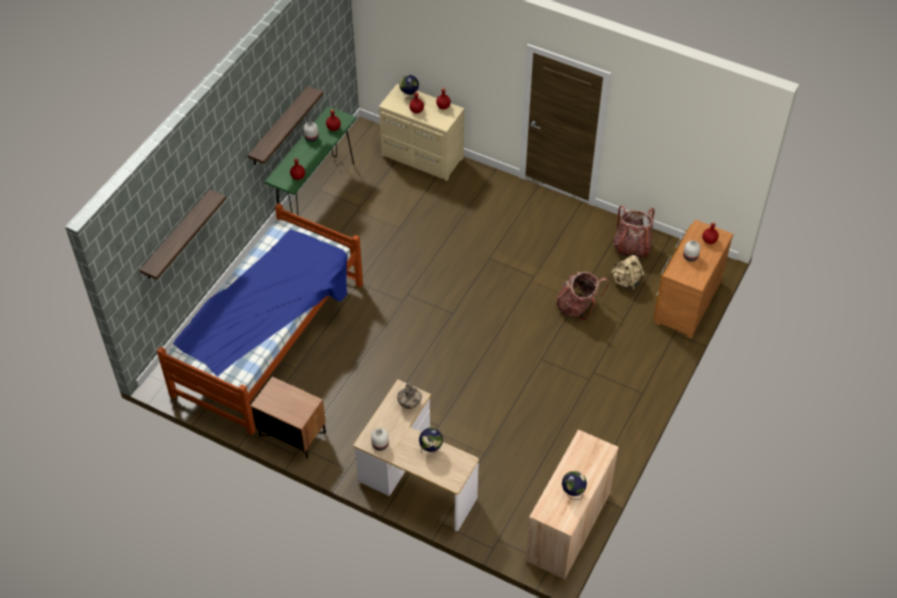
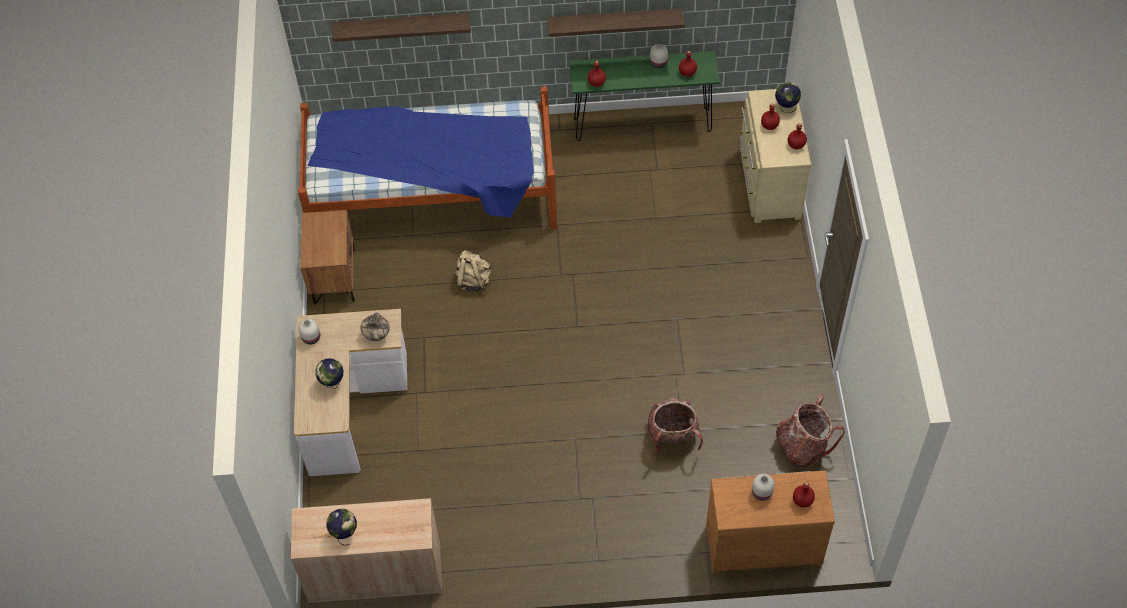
camera: 60 degrees right, 5 degrees up
(626, 281) = (745, 466): beige backpack -> beige backpack (473, 280)

